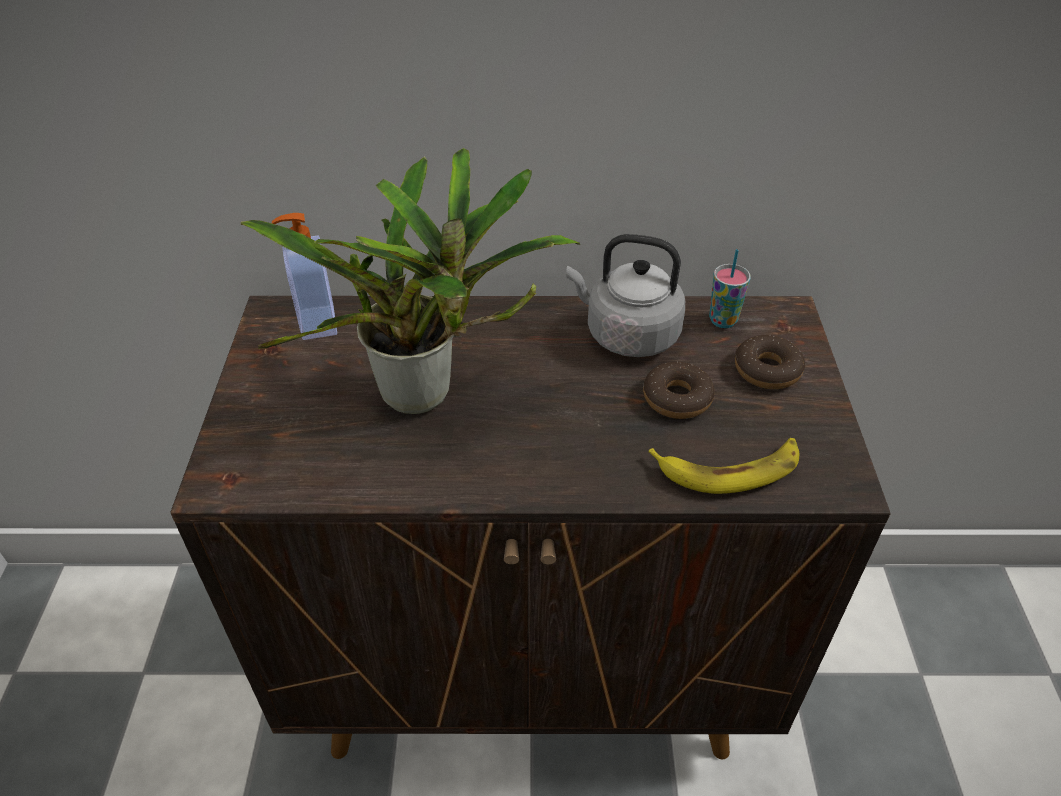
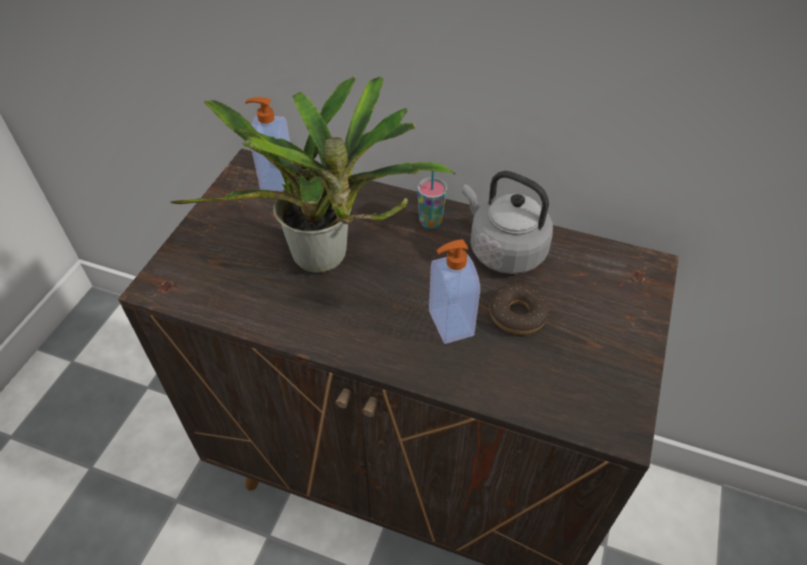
camera: 20 degrees right, 5 degrees up
(607, 428) = (449, 324): none -> soap dispenser
(723, 320) = (589, 258): cup -> cup (430, 222)
(729, 469) = (530, 386): banana -> none
(767, 370) = (605, 311): donut -> none

